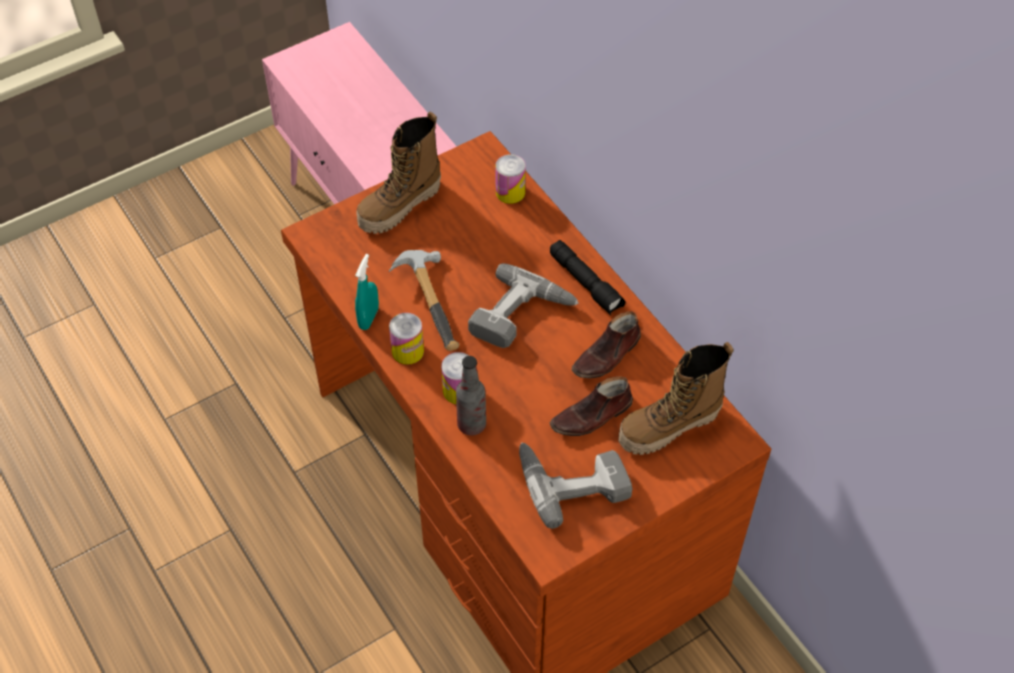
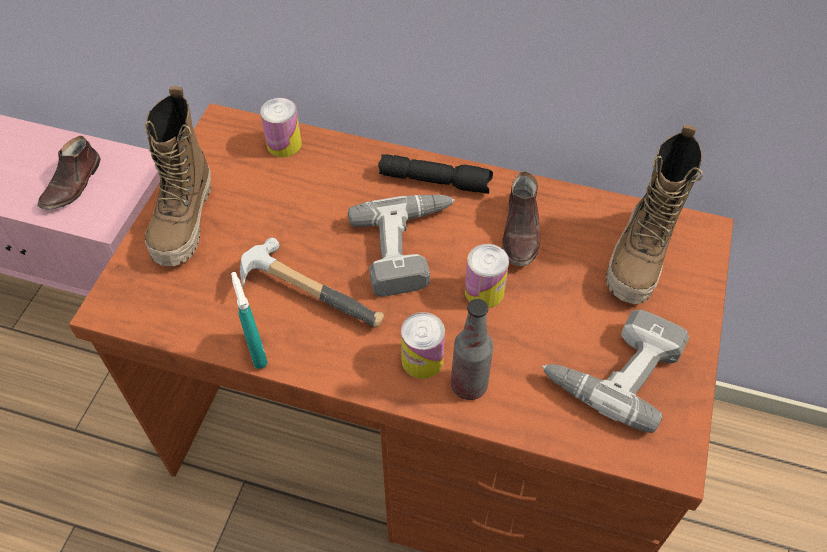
camera: 40 degrees left, 0 degrees up
(407, 351) = (331, 357): can -> can (484, 291)
(592, 416) = (567, 295): brown shoe -> brown shoe (73, 185)

